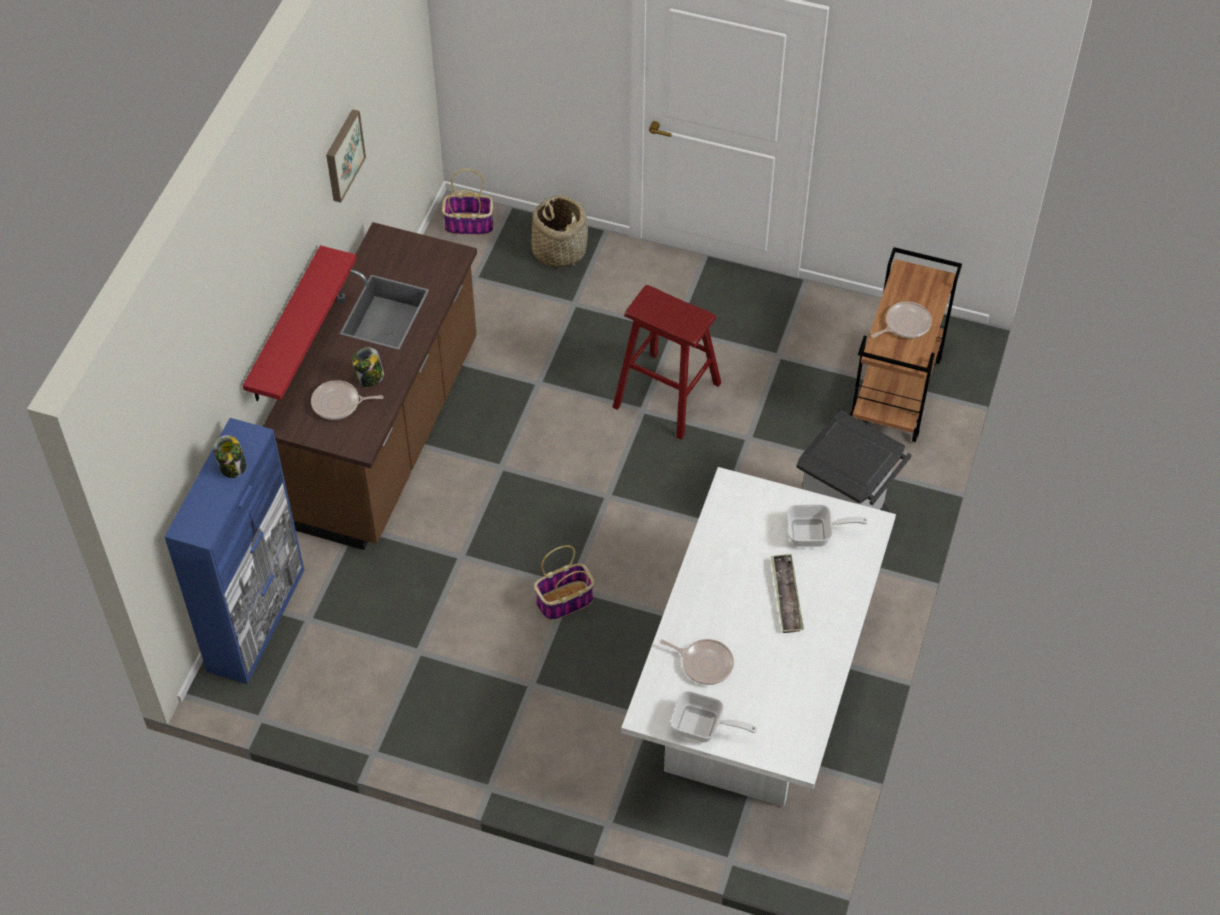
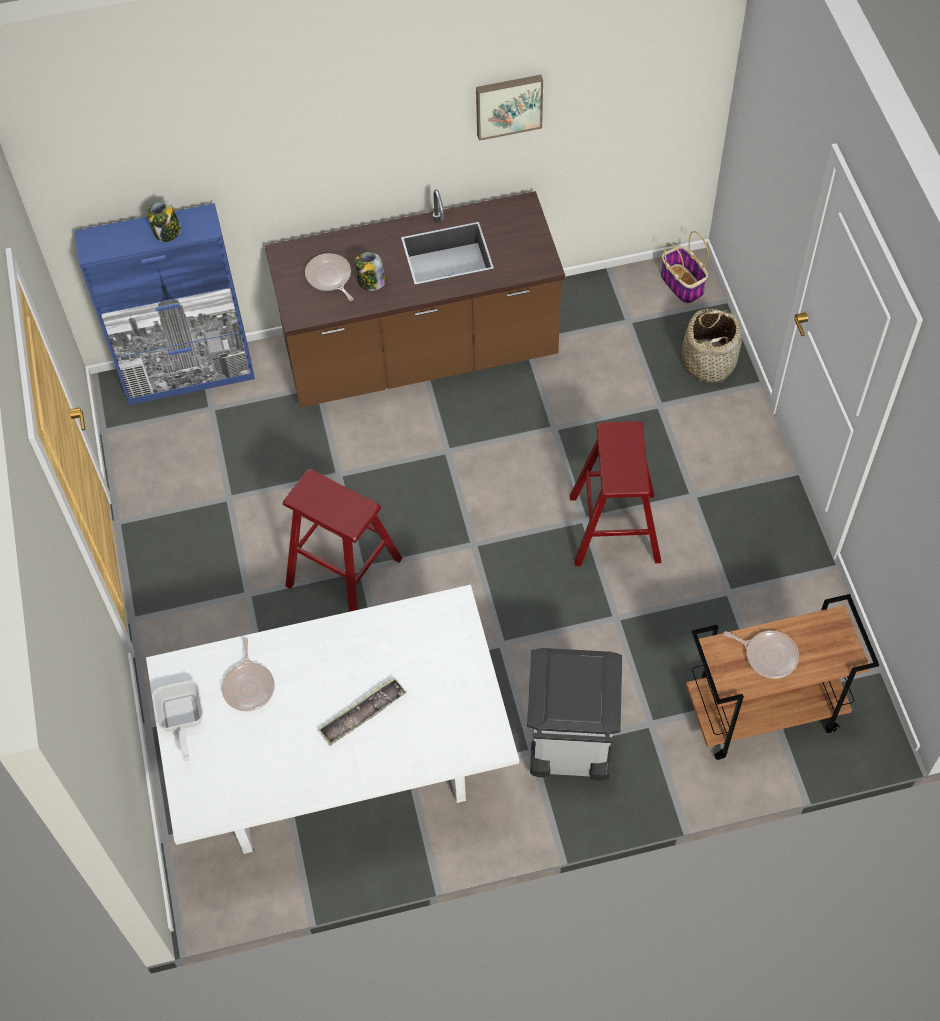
camera: 60 degrees right, 5 degrees up
(285, 328) = (350, 191): red shelf -> none
(564, 601) = (343, 572): basket -> red stool
(815, 534) = (448, 702): frying pan -> none

